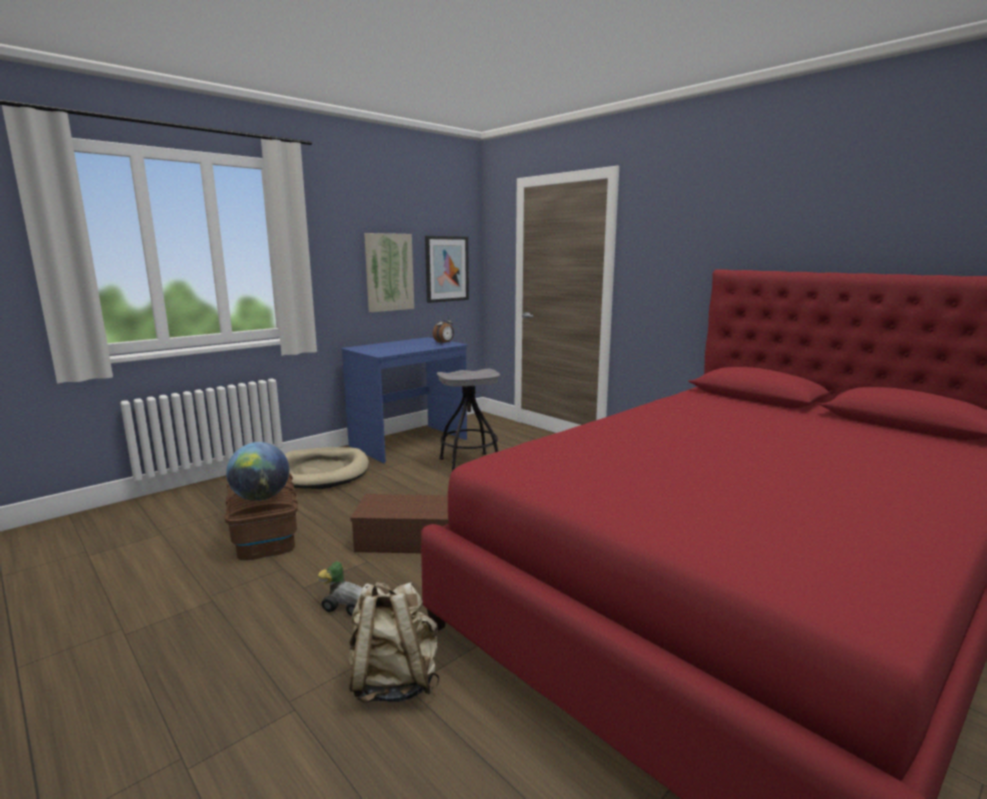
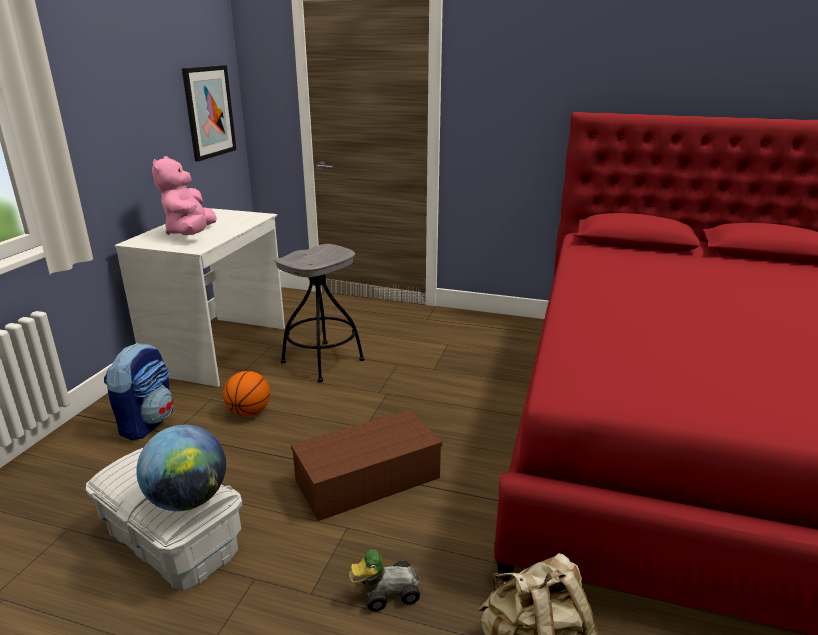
camera: 30 degrees left, 10 degrees up
(265, 534) = (173, 539): brown storage box -> white storage box
(321, 472) = (147, 423): beige dog bed -> backpack
(385, 481) = (249, 412): none -> basketball
(389, 272) = (150, 126): picture -> none
(392, 347) = (191, 234): none -> pink plush toy
(409, 443) = (220, 349): blue desk -> white desk
(444, 343) = (245, 216): alarm clock -> none

